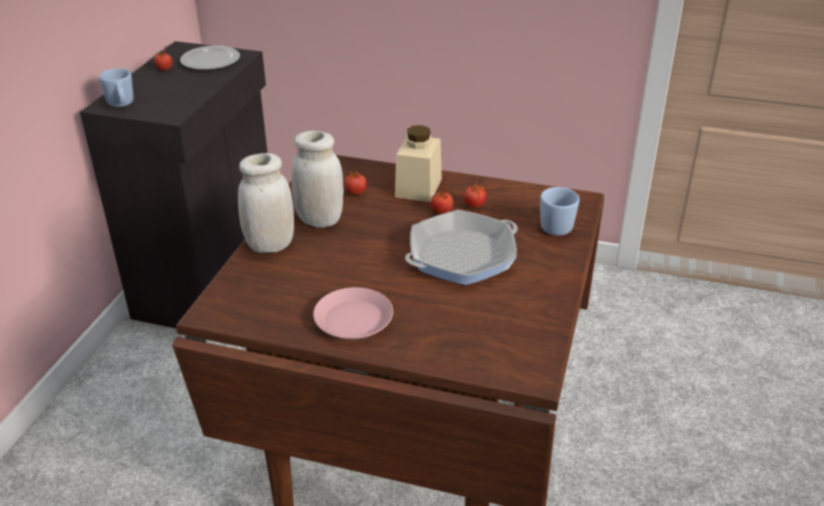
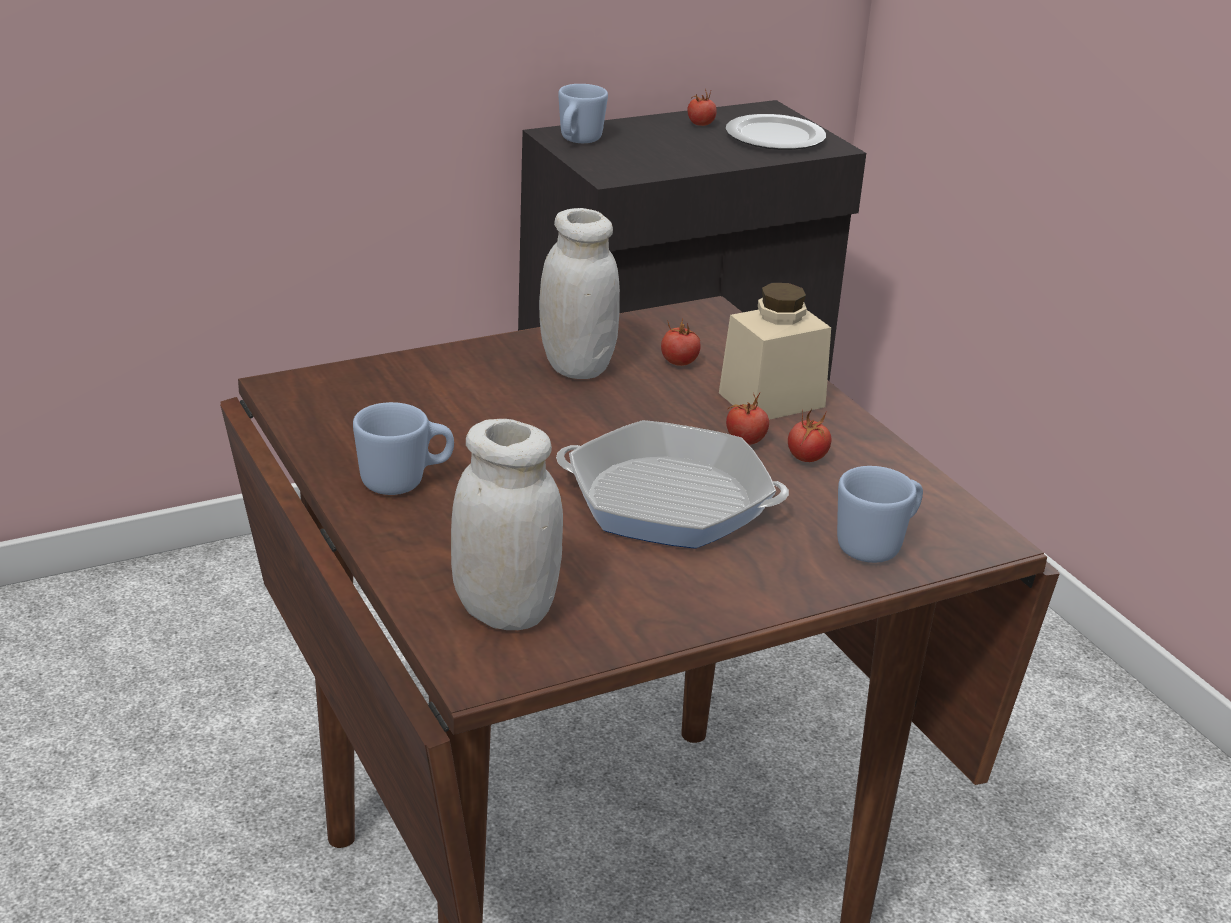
camera: 45 degrees right, 5 degrees down
(270, 245) = (470, 360): white jar -> white jar (504, 611)
(353, 320) = (404, 482): pink plate -> blue mug

